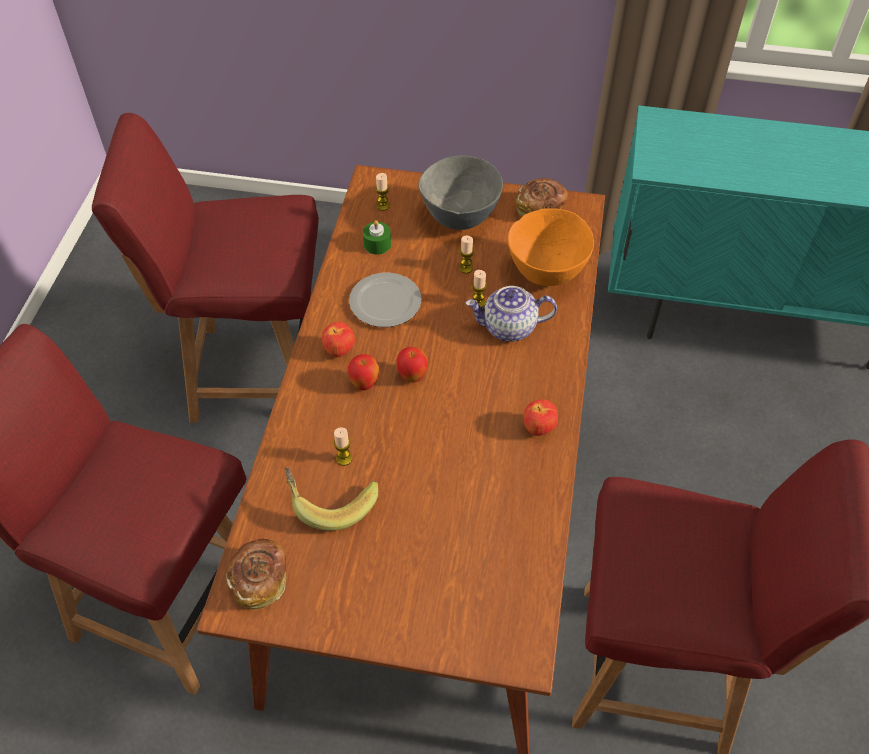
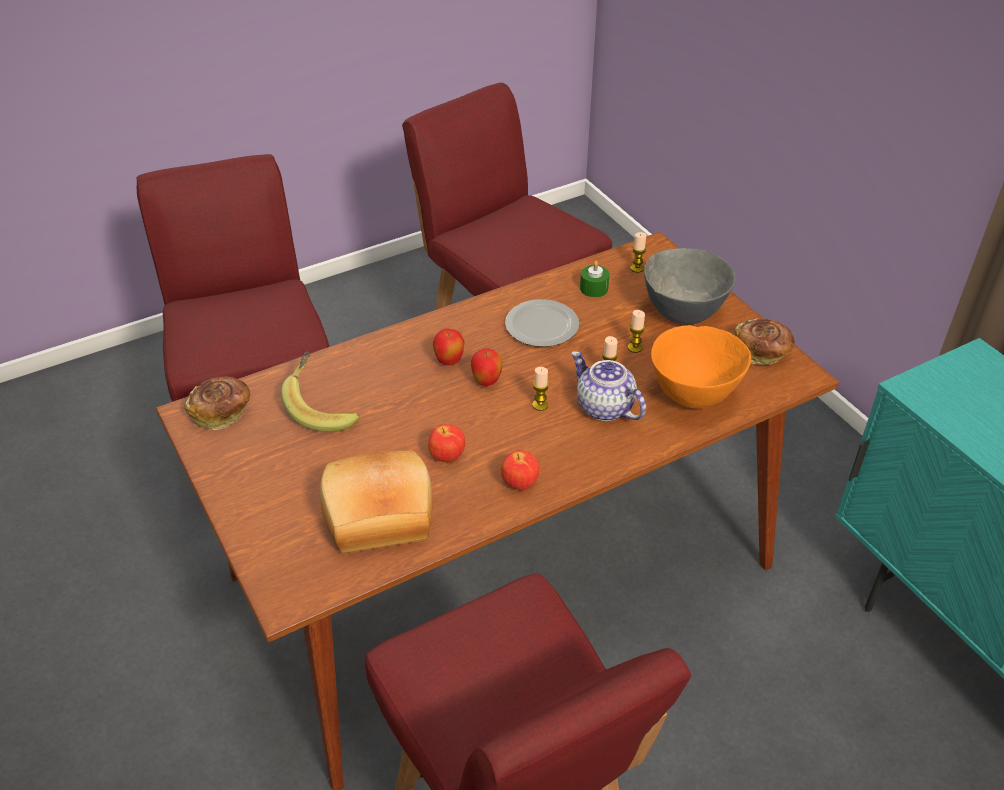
camera: 50 degrees right, 10 degrees down
(339, 351) = (465, 331): apple -> apple (447, 457)
(344, 458) = (368, 392): candle -> candle (540, 405)
(493, 539) = (379, 518): none -> bread

